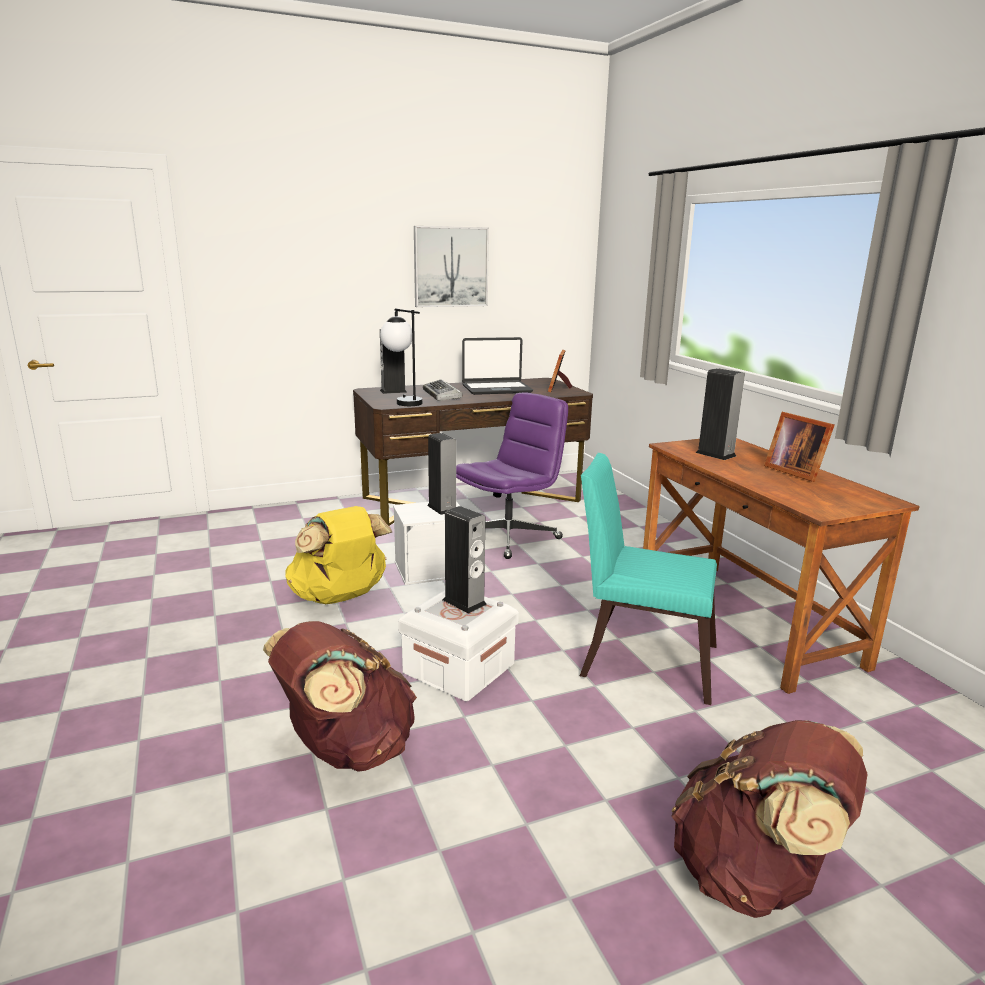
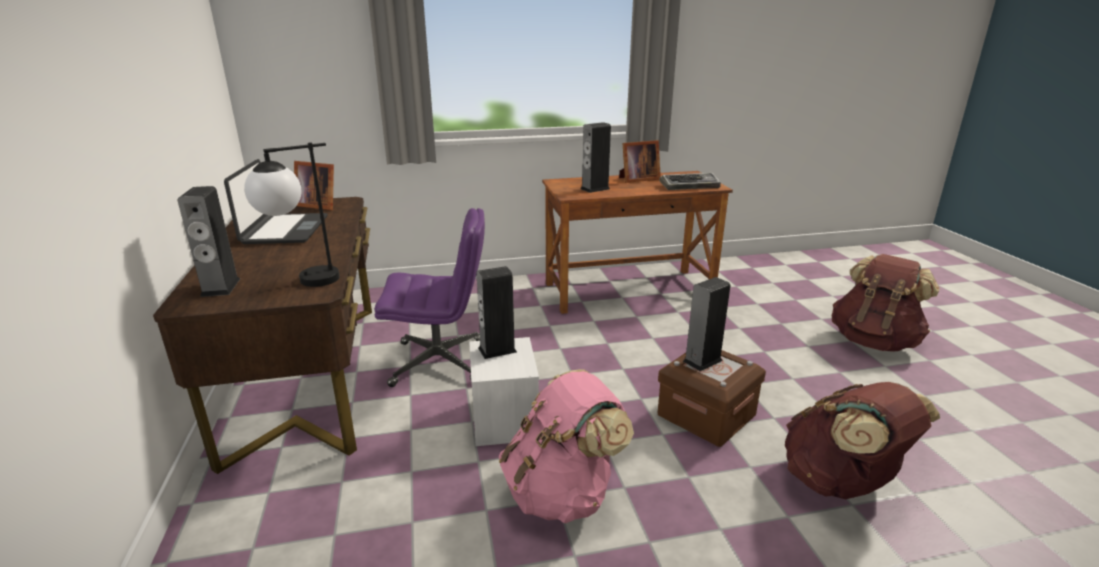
camera: 80 degrees left, 5 degrees up
(340, 597) = (562, 493): yellow backpack -> pink backpack
(442, 395) = (288, 258): keyboard -> keyboard (690, 186)
(450, 267) = (151, 76): picture -> none
(459, 668) = (706, 415): white storage box -> brown storage box
(509, 537) = (440, 362): purple office chair -> purple office chair turned 120 degrees clockwise
(640, 658) = (680, 334): turquoise chair -> none

